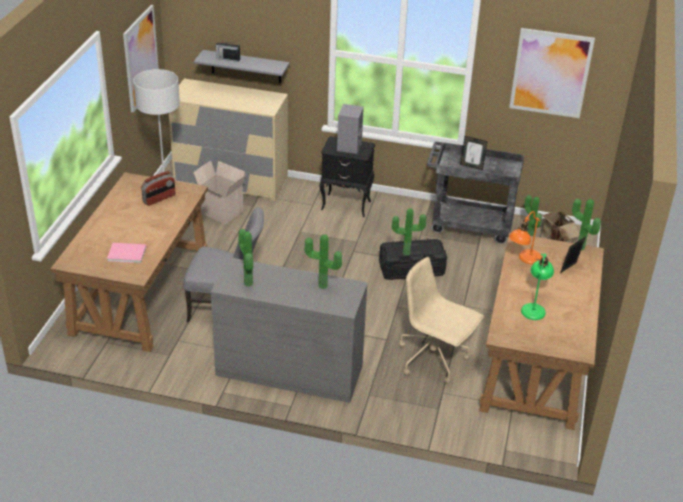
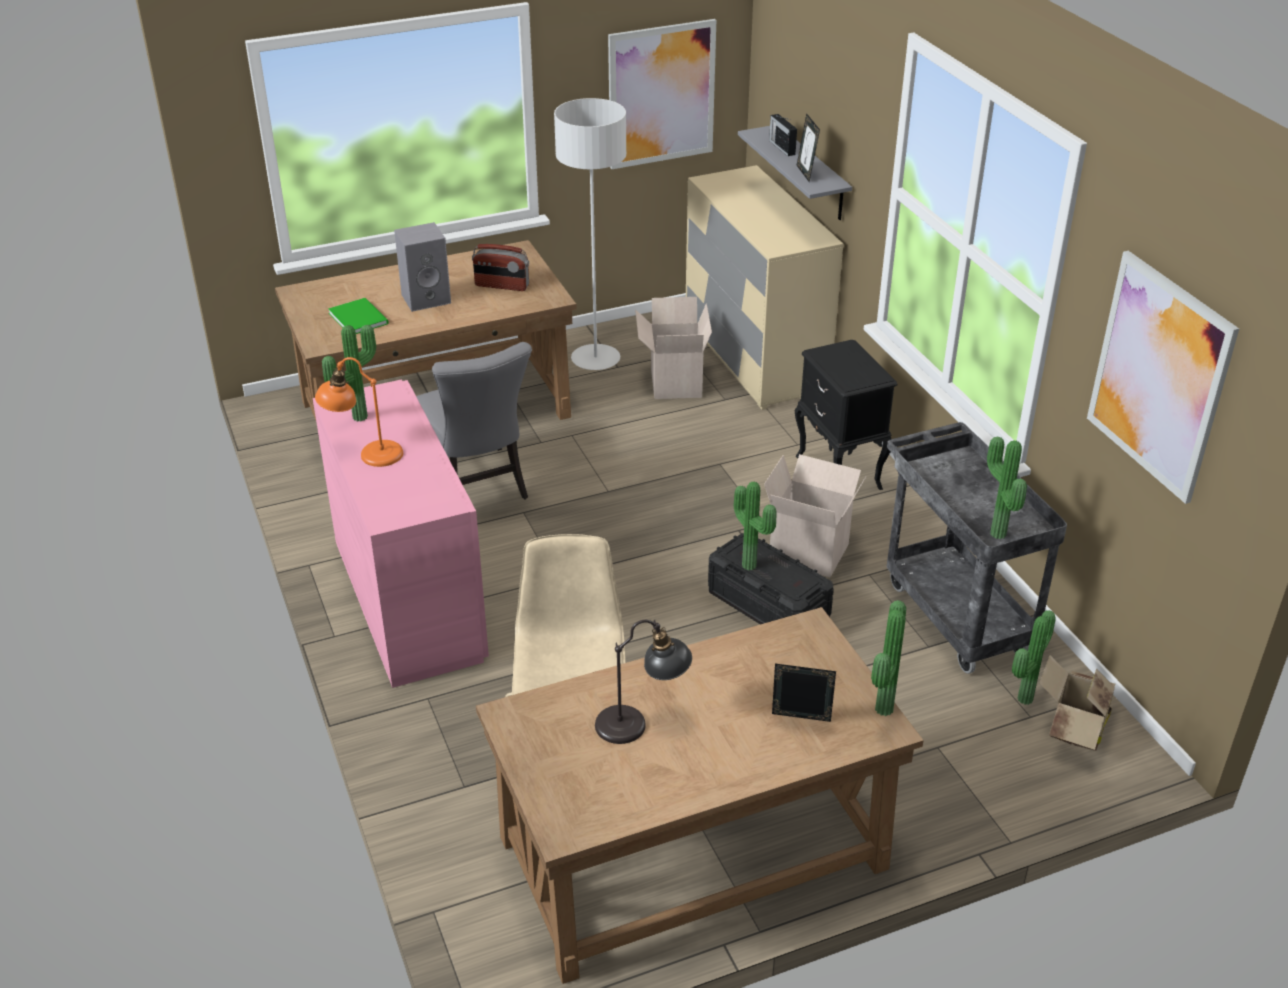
camera: 55 degrees right, 0 degrees up
(126, 253) = (359, 317): pink book -> green book
(289, 369) = (409, 598): grey cabinet -> pink cabinet
(322, 287) = (416, 477): potted plant -> potted plant (995, 534)
(349, 146) = (851, 364): grey speaker -> grey speaker (427, 298)
(389, 240) = (810, 551): none -> cardboard box
(472, 166) = (964, 492): picture frame -> picture frame (806, 173)
(523, 261) = (755, 656): orange table lamp -> orange table lamp (364, 452)
(534, 305) = (641, 719): green table lamp -> grey table lamp

